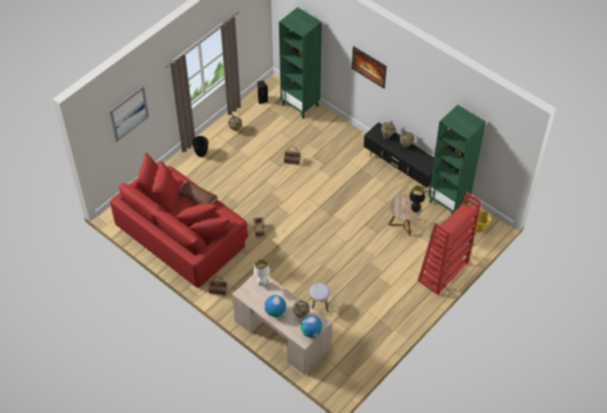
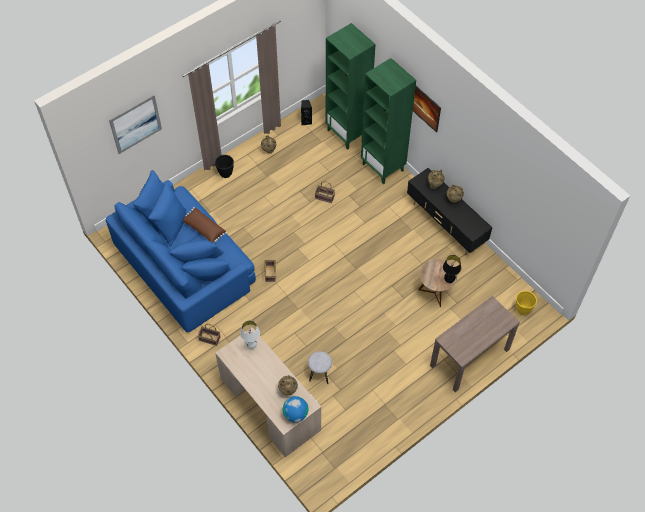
camera: 10 degrees right, 5 degrees up
(182, 233) = (184, 265): red sofa -> blue sofa
(275, 311) = (259, 382): globe -> none
(443, 273) = (469, 358): red bookcase -> brown console table
(449, 202) = (493, 273): green bookcase -> green bookcase (383, 167)

